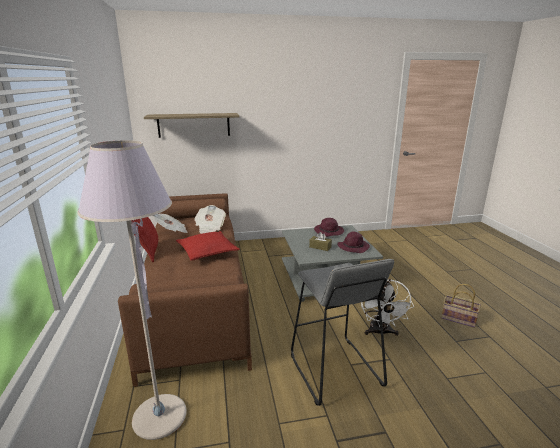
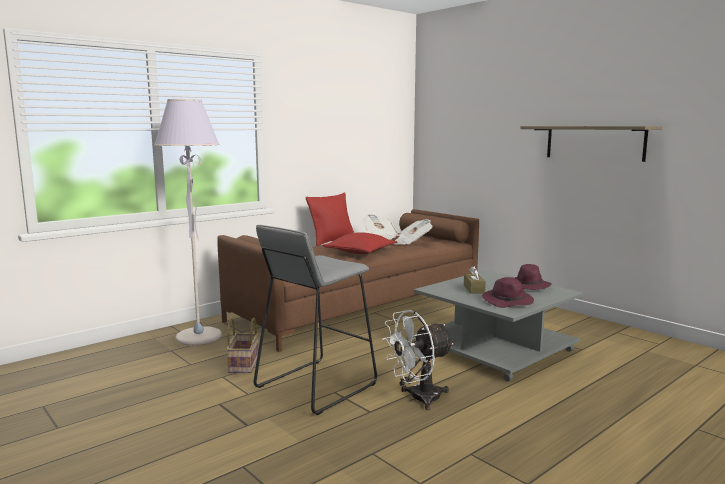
camera: 60 degrees right, 10 degrees down
(194, 125) = (465, 131): shelf -> shelf (594, 142)
(457, 319) = (539, 451): basket -> basket (243, 364)

